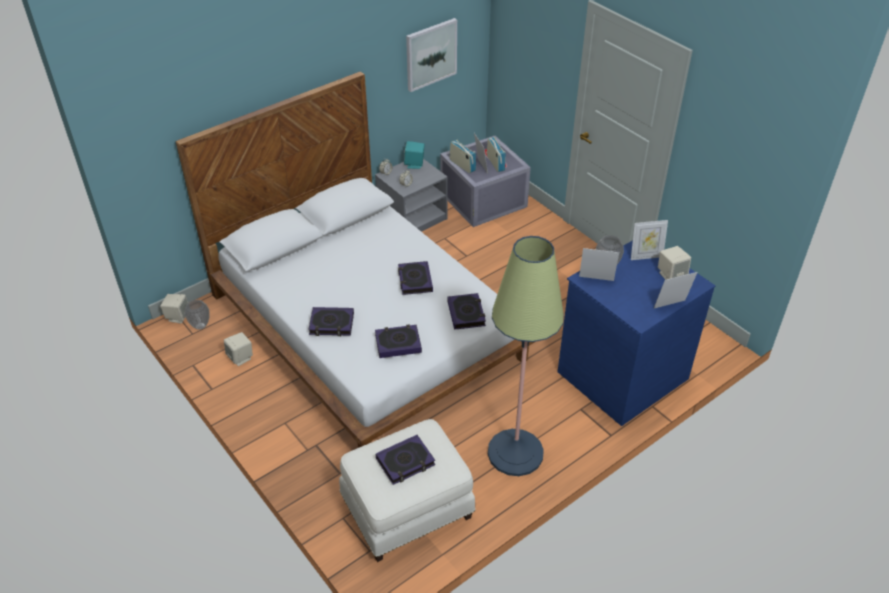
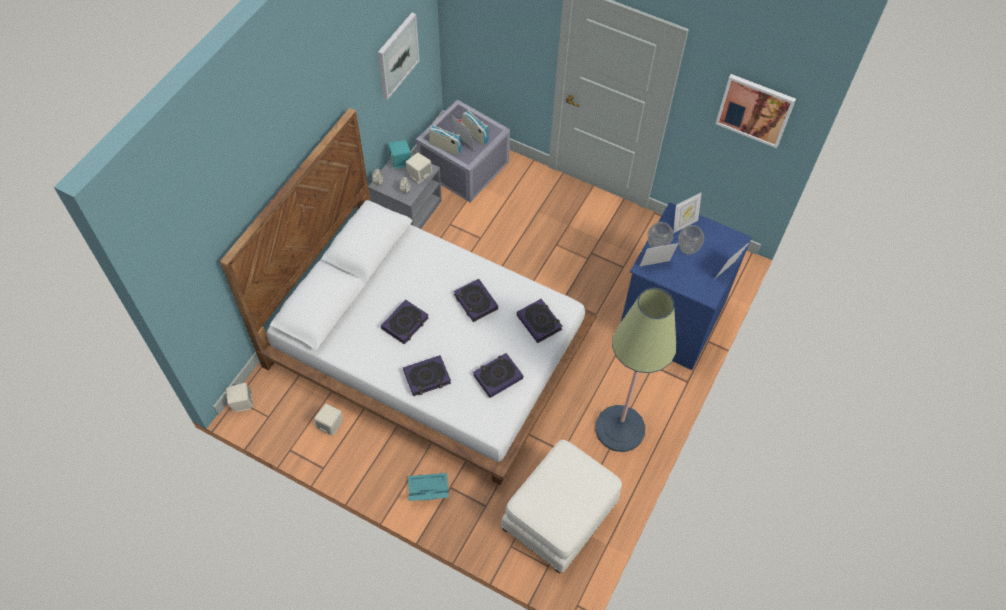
camera: 25 degrees left, 15 degrees up
(200, 326) = (271, 405): vase -> vase (687, 250)
(292, 440) = (427, 491): none -> turquoise storage box
(405, 462) = (565, 491): book -> book (405, 323)
(671, 275) = (712, 238): beige speaker -> beige speaker (419, 175)
(749, 151) = (755, 110): none -> picture

